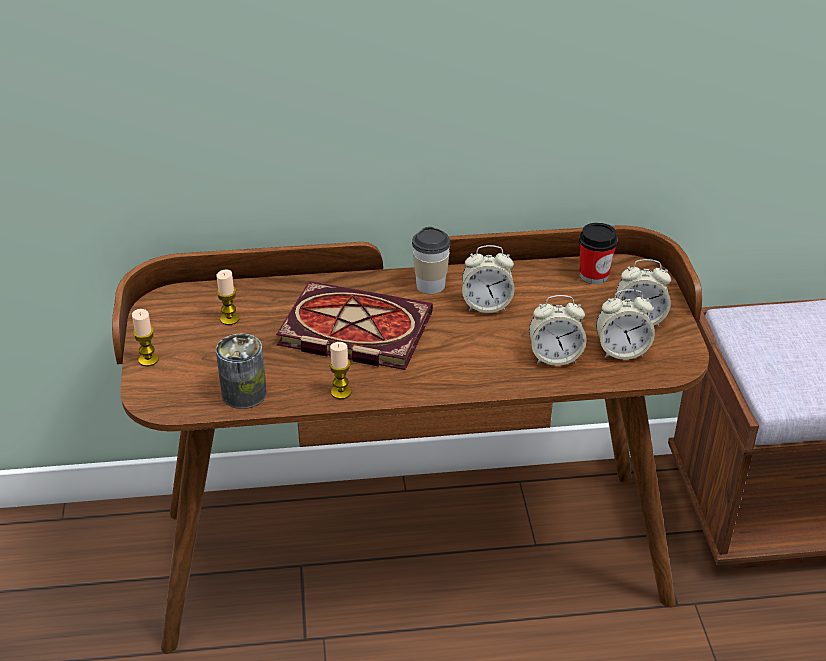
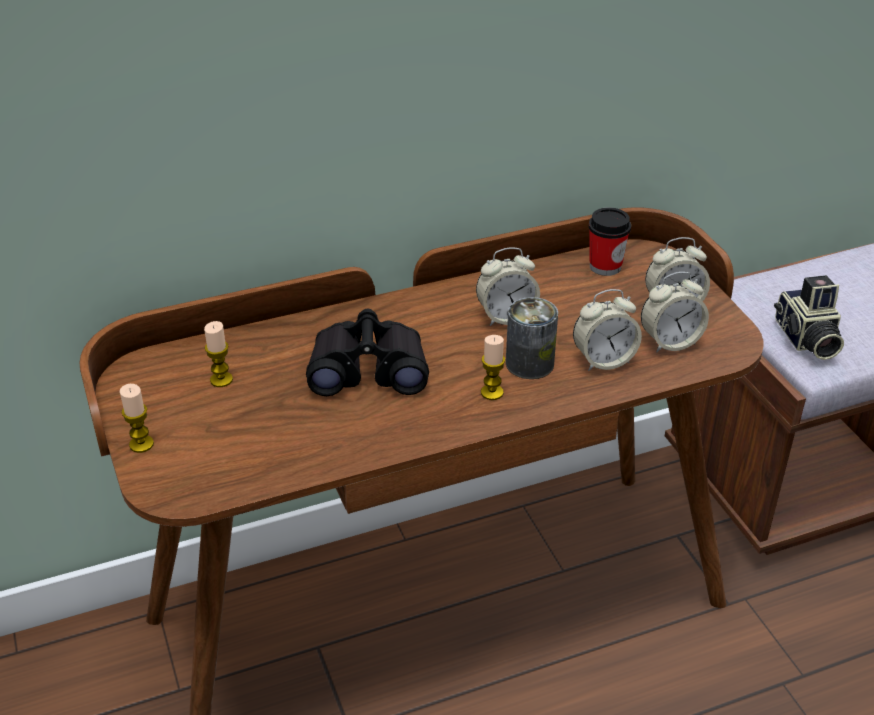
camera: 15 degrees left, 0 degrees up
(244, 393) = (273, 463): can -> can (529, 363)
(341, 392) = (386, 441): candle -> candle (492, 392)
(351, 331) = (368, 369): book -> black binoculars
(430, 285) = (436, 305): cup -> none
(777, 372) = (805, 339): none -> camera

